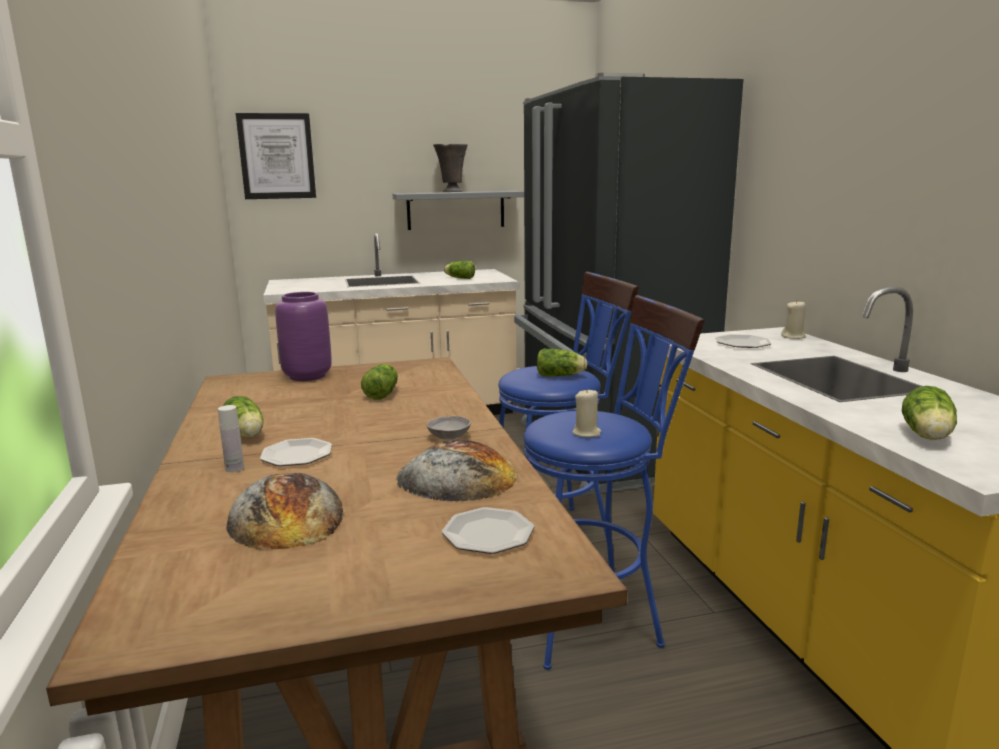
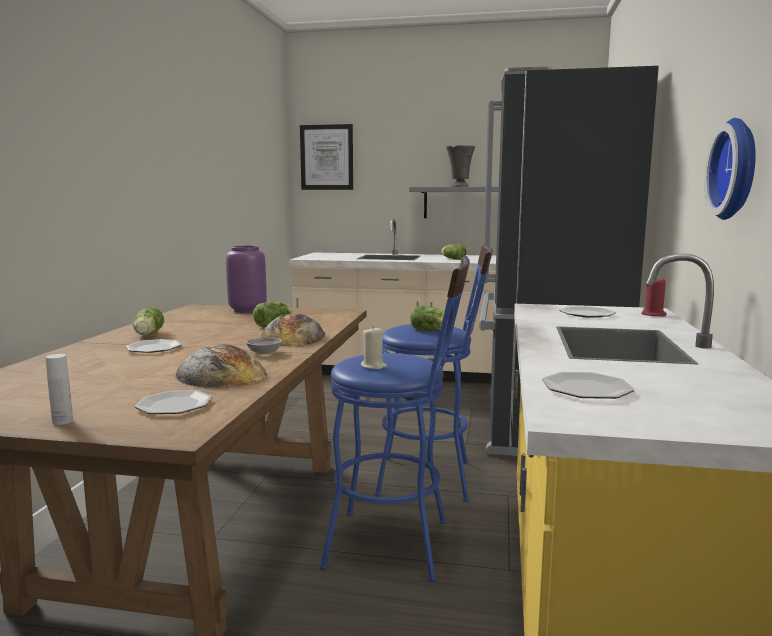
camera: 25 degrees right, 5 degrees down
(234, 468) = (108, 349): white bottle -> white bottle (62, 421)
(287, 516) = (85, 376): bread -> bread (293, 337)
(793, 337) = (653, 314): beige candle -> red candle
(922, 203) = (739, 169): none -> wall clock
(927, 436) = (587, 389): lettuce -> plate

